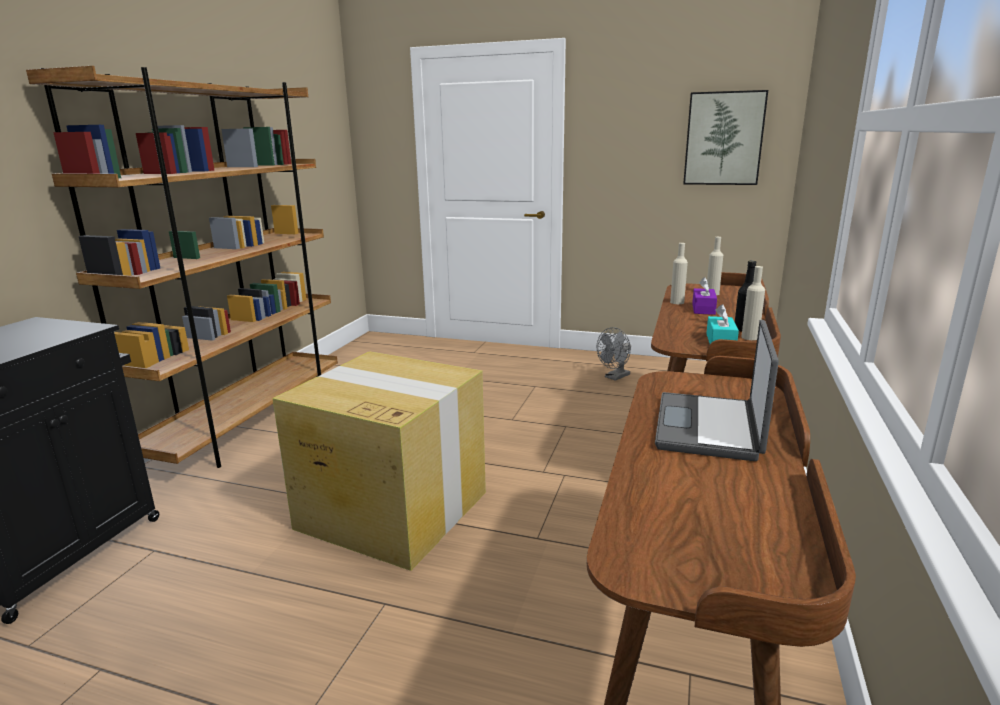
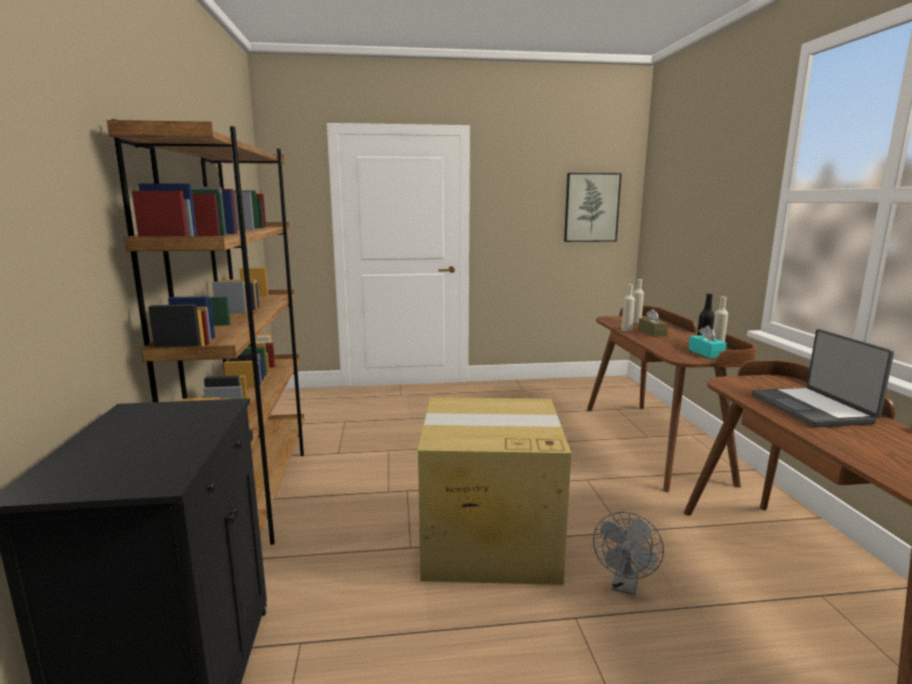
camera: 25 degrees left, 5 degrees down
(615, 377) = (536, 398): grey fan -> grey fan (625, 586)
(703, 309) = (652, 333): purple tissue box -> brown tissue box

